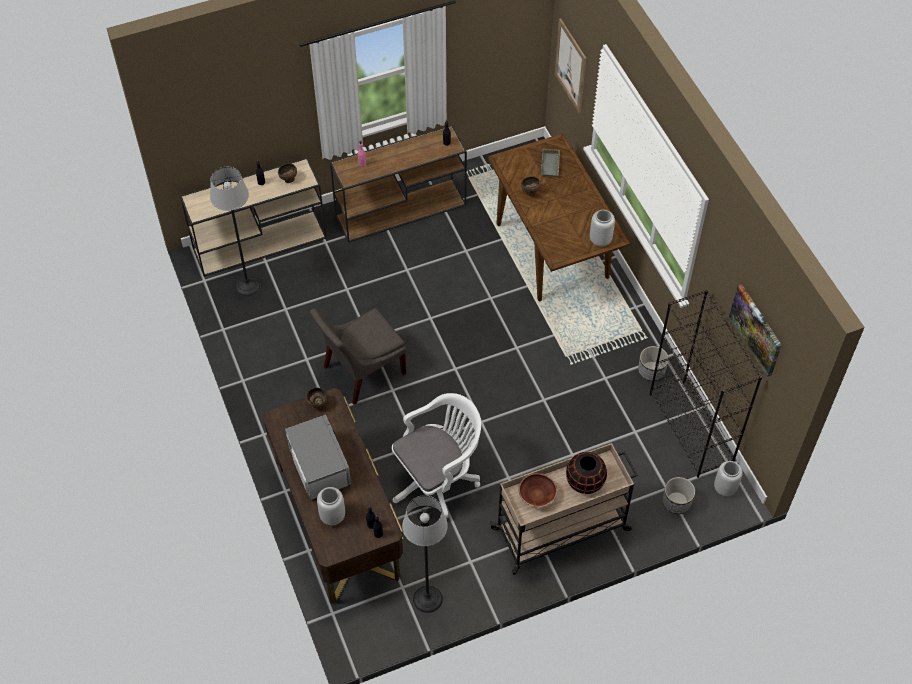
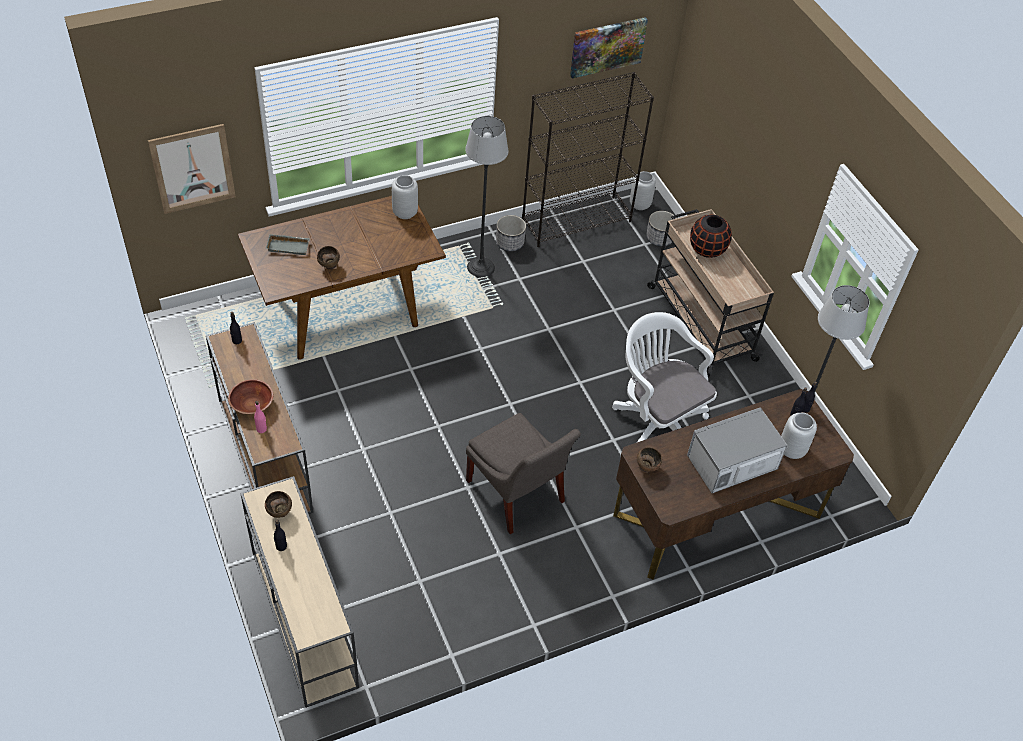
camera: 95 degrees left, 5 degrees down
(247, 285) = (378, 629): floor lamp -> floor lamp (480, 267)
(537, 495) = (728, 285): brown bowl -> brown bowl (252, 405)

